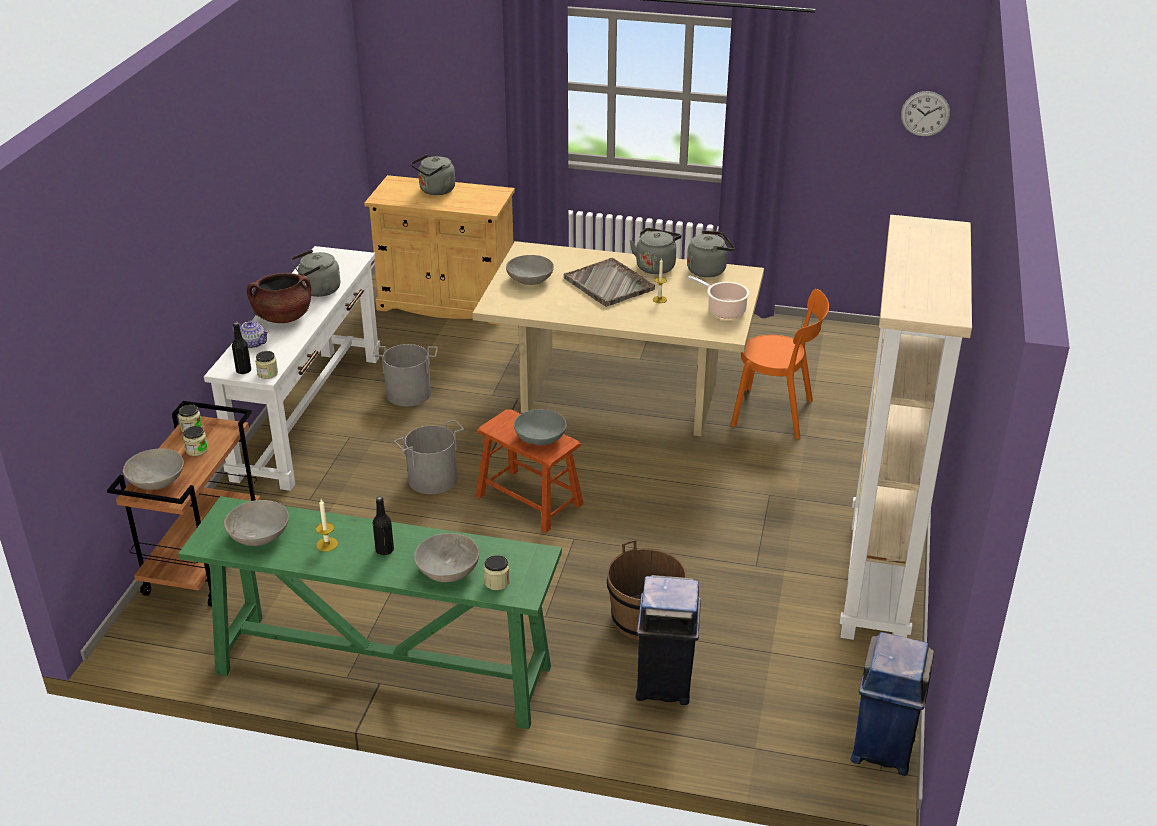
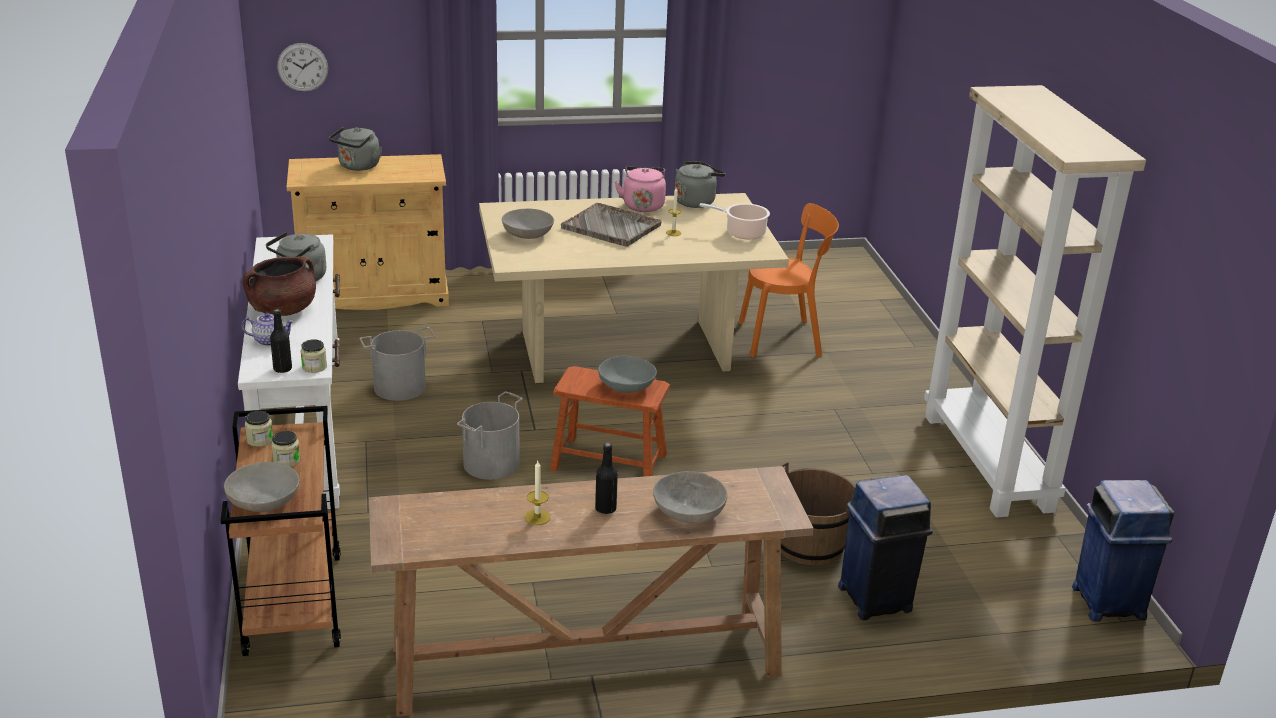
camera: 25 degrees left, 5 degrees down
(259, 535) = (451, 525): grey bowl -> none
(381, 670) = (583, 661): green console table -> brown console table
(497, 582) = (750, 512): jar -> none
(656, 266) = (643, 205): grey kettle -> pink kettle
(925, 113) = (852, 27): wall clock -> wall clock (302, 67)

